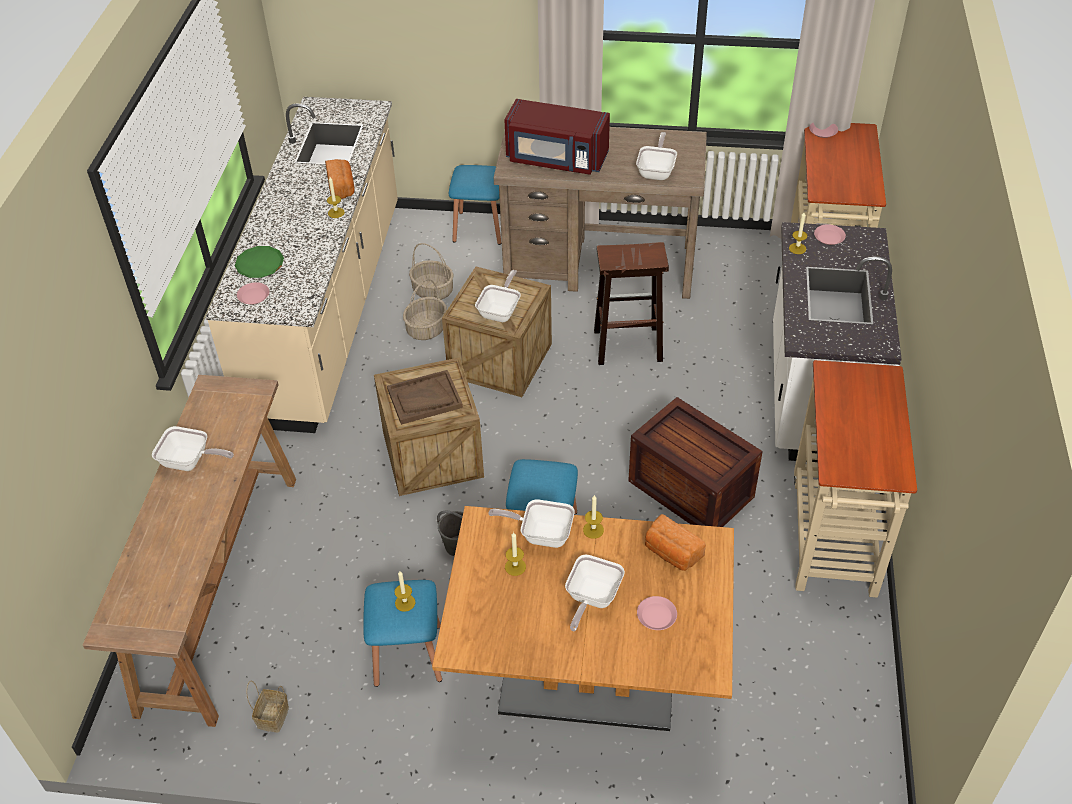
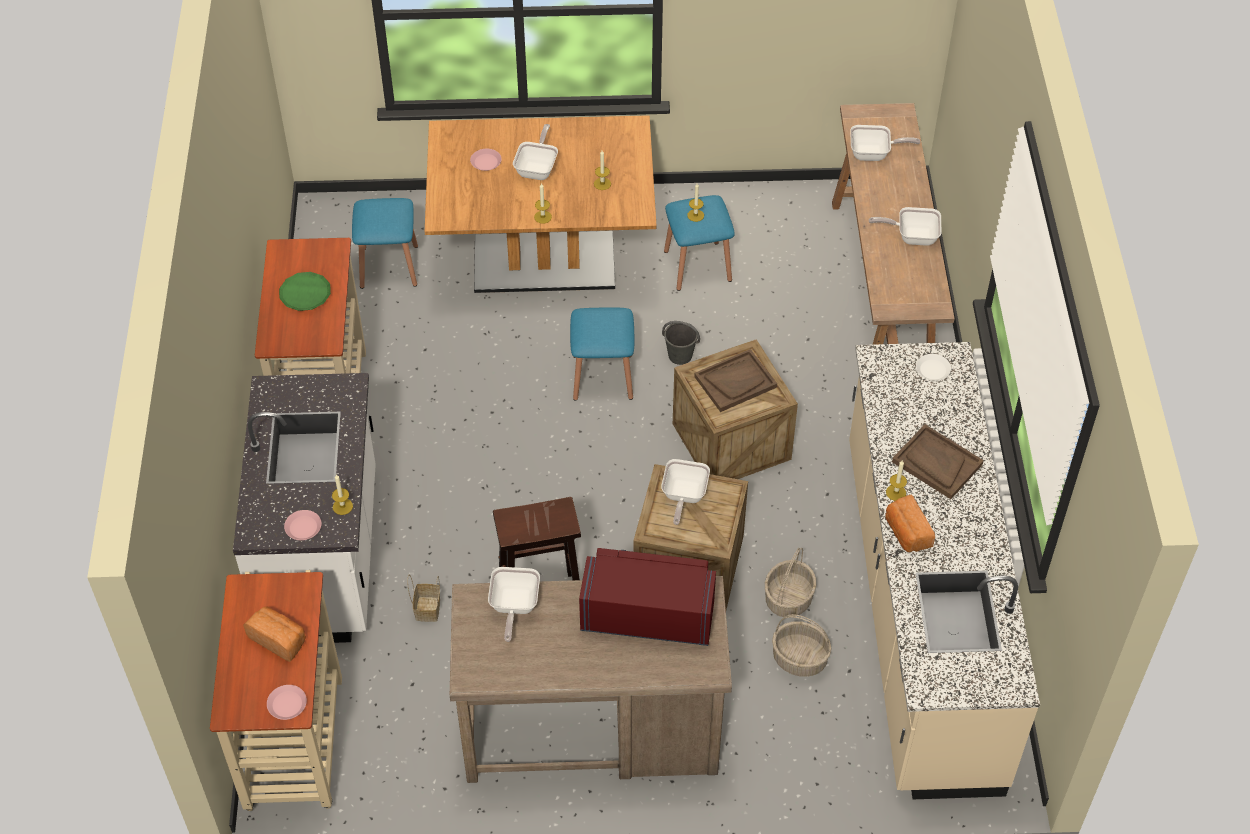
camera: 170 degrees right, 5 degrees up
(253, 296) = (933, 369): pink plate -> white plate
(260, 265) = (947, 409): green plate -> green plate (305, 294)
(273, 718) = (789, 212): basket -> basket (427, 608)
(292, 229) = (936, 463): none -> brown tray
(480, 228) = (769, 781): blue stool -> blue stool (389, 266)
(541, 534) = (586, 209): frying pan -> frying pan (874, 154)
(671, 553) = (476, 206): bread -> bread (279, 639)
(692, 490) = (461, 433): crate -> none

